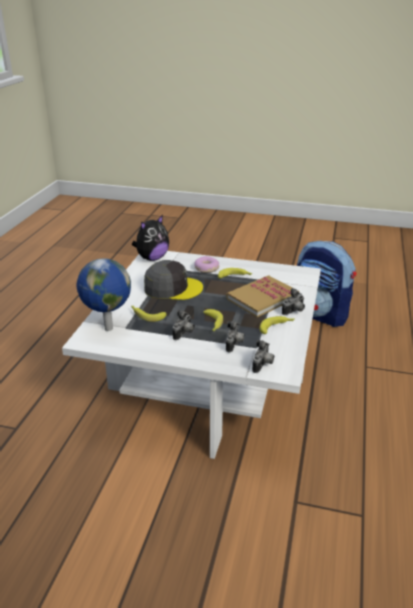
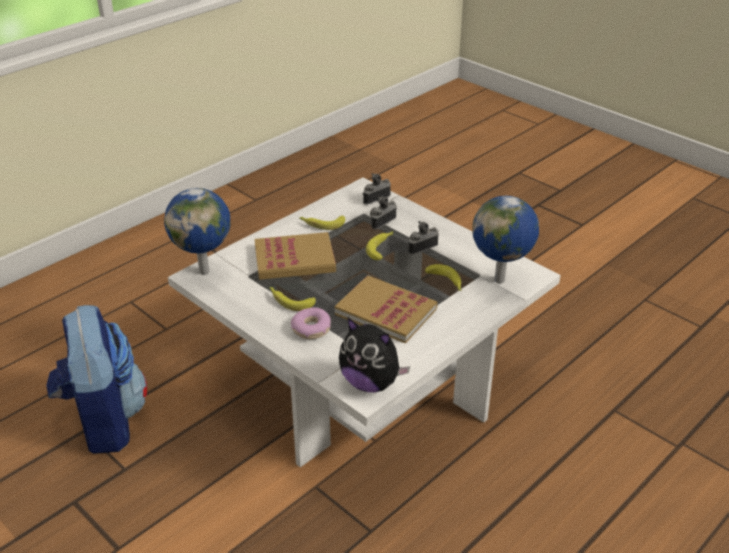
camera: 150 degrees left, 5 degrees up
(152, 258) = (371, 383): plush toy -> plush toy turned 135 degrees counterclockwise
(172, 288) = (386, 311): grey cap -> book
(294, 311) = (282, 233): camera -> none
(305, 276) = (205, 271): none -> globe

